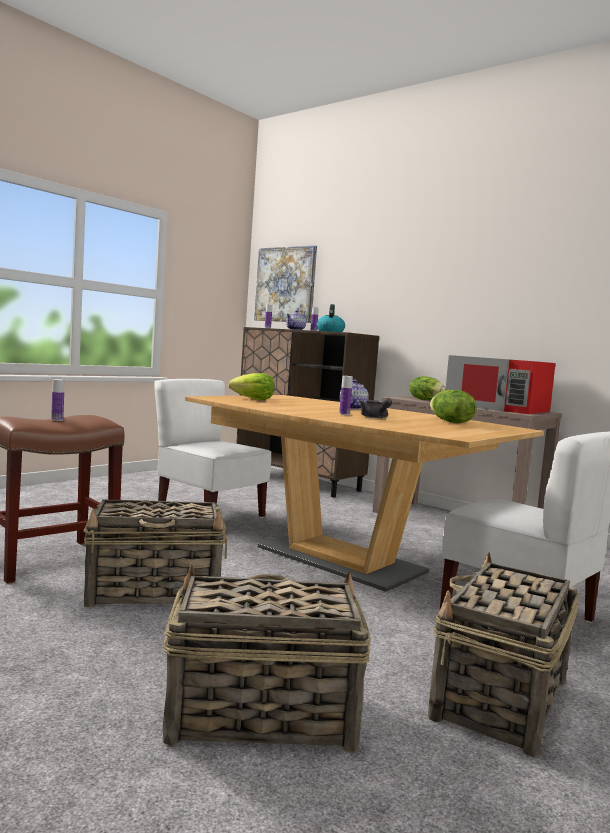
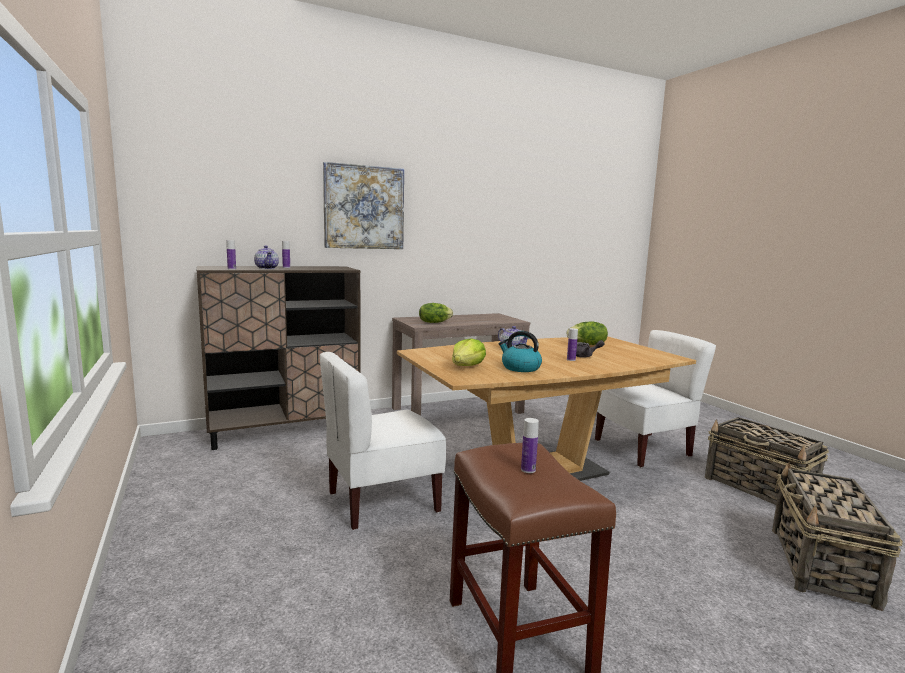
camera: 65 degrees left, 5 degrees up
(155, 592) = (617, 573): basket -> none
(285, 284) = (197, 208): picture -> picture (364, 207)
(330, 331) = (317, 268): kettle -> kettle (520, 368)
(498, 408) = (481, 318): red microwave -> none

